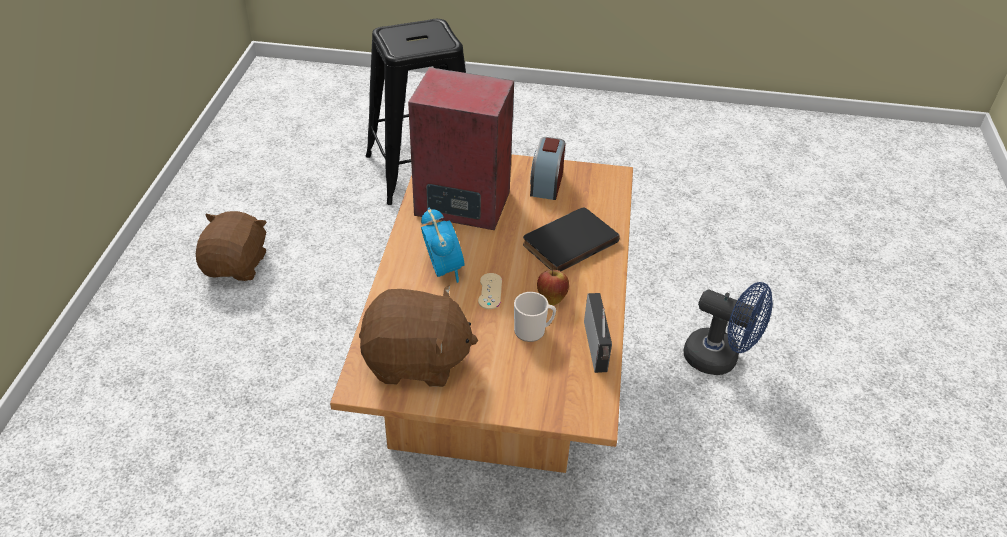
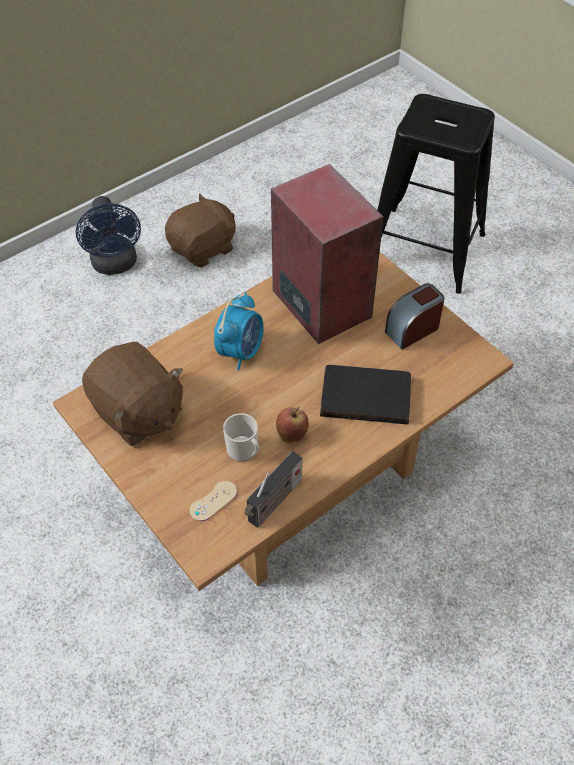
camera: 45 degrees right, 10 degrees up
(490, 291) = (252, 394): beige game controller -> beige game controller (213, 501)
(719, 359) = (495, 598): blue fan -> blue fan (115, 265)

